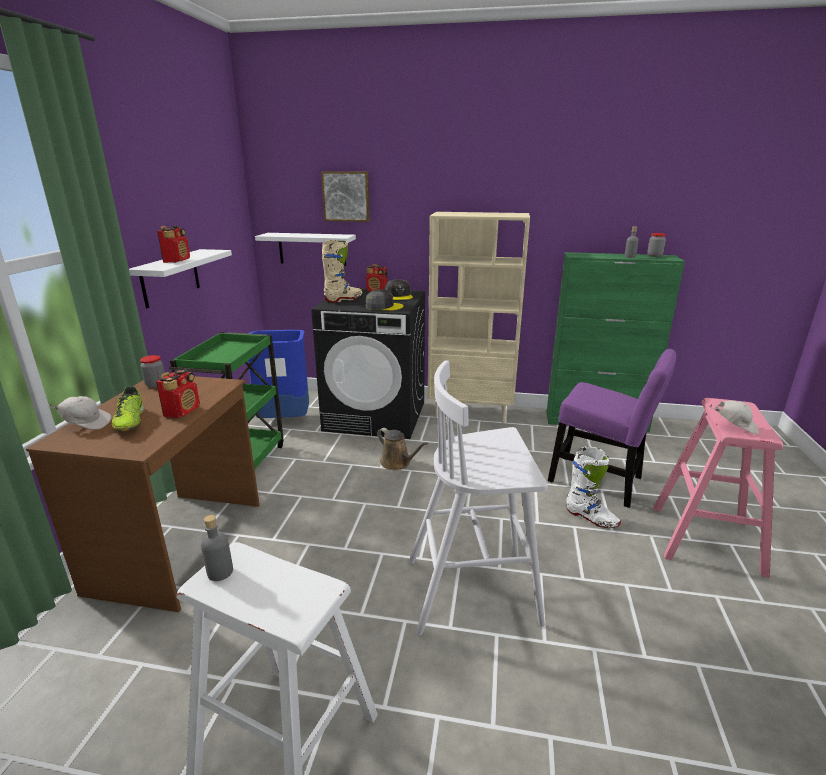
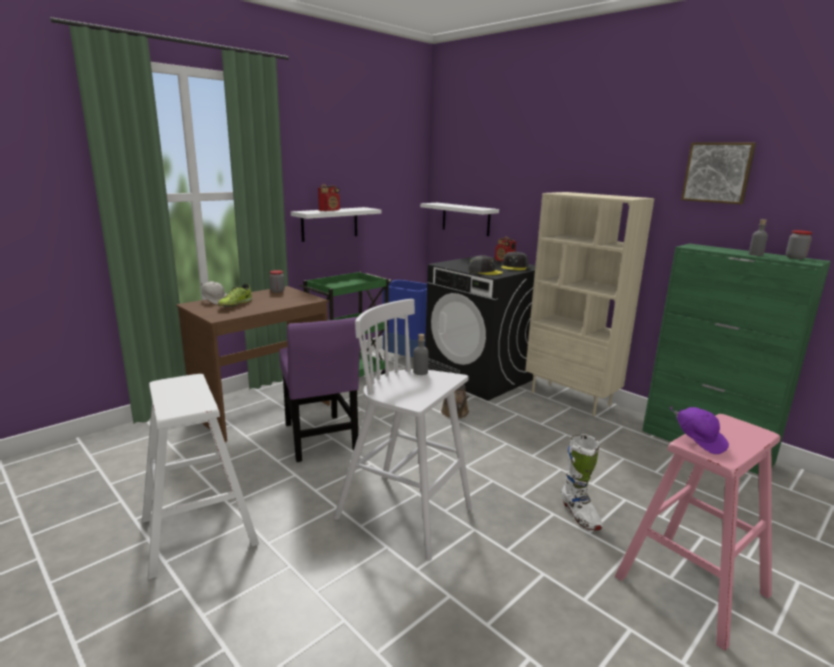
camera: 35 degrees right, 5 degrees down
(183, 411) = (267, 306): radio -> none
(220, 572) = (175, 381): grey bottle -> grey bottle (420, 372)
(344, 299) = (464, 262): beige boot -> none
(346, 196) = (496, 174): picture -> picture (718, 172)
(600, 481) = (633, 493): purple chair -> purple chair (320, 439)
(734, 427) = (698, 441): white cap -> purple cap

